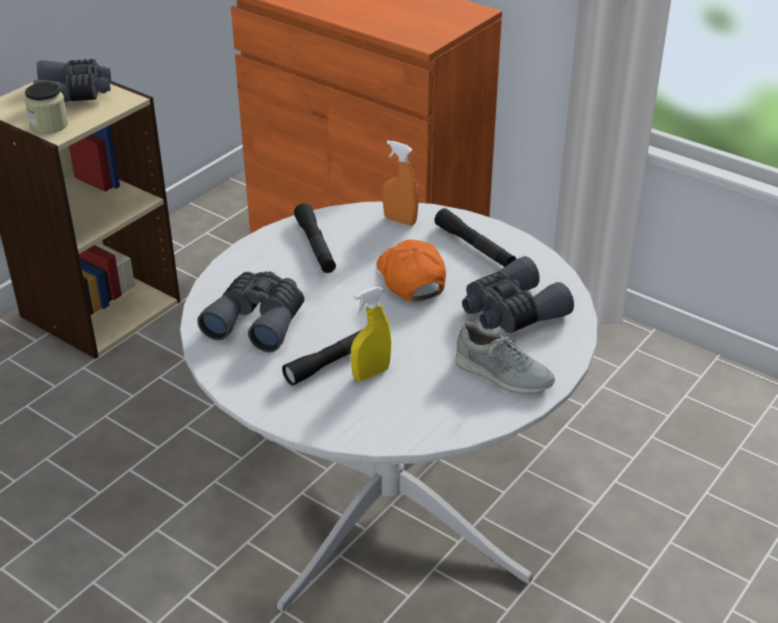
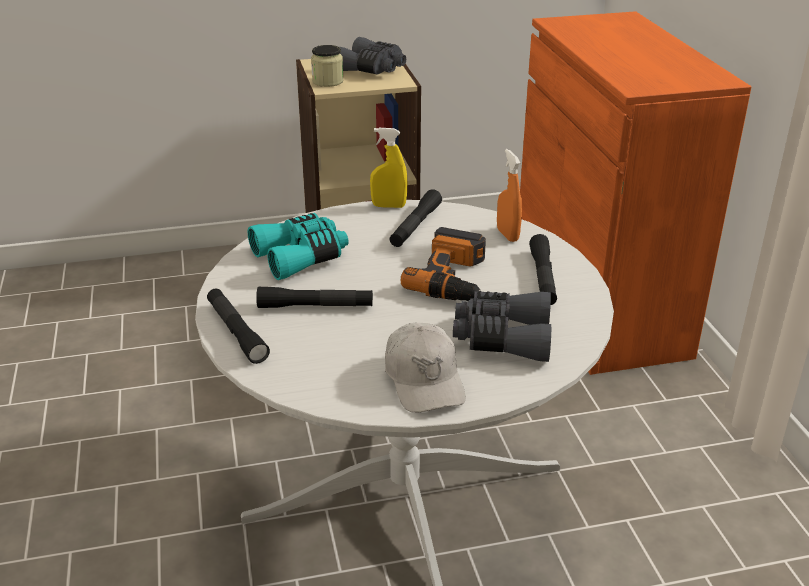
camera: 40 degrees right, 5 degrees down
(258, 320) = (301, 256): grey binoculars -> turquoise binoculars
(305, 416) = (236, 332): none -> black flashlight
(371, 373) = (324, 327): yellow spray bottle -> yellow spray bottle (388, 206)
(410, 279) = (454, 278): orange cap -> power drill
(503, 374) = (424, 379): grey shoe -> white cap

